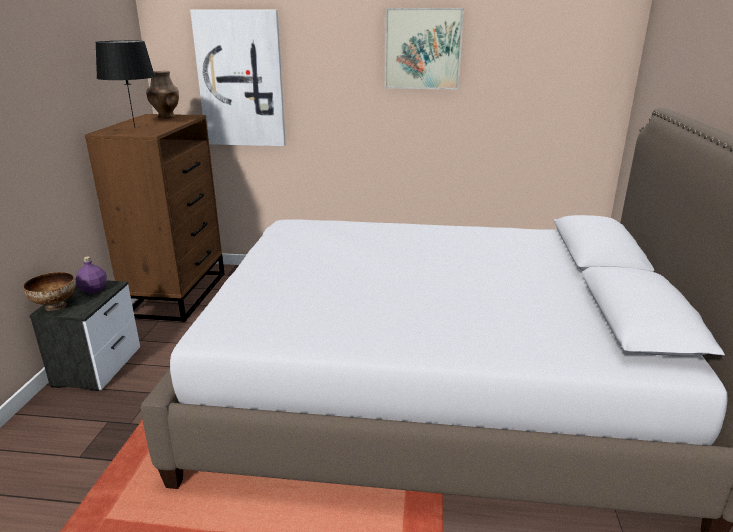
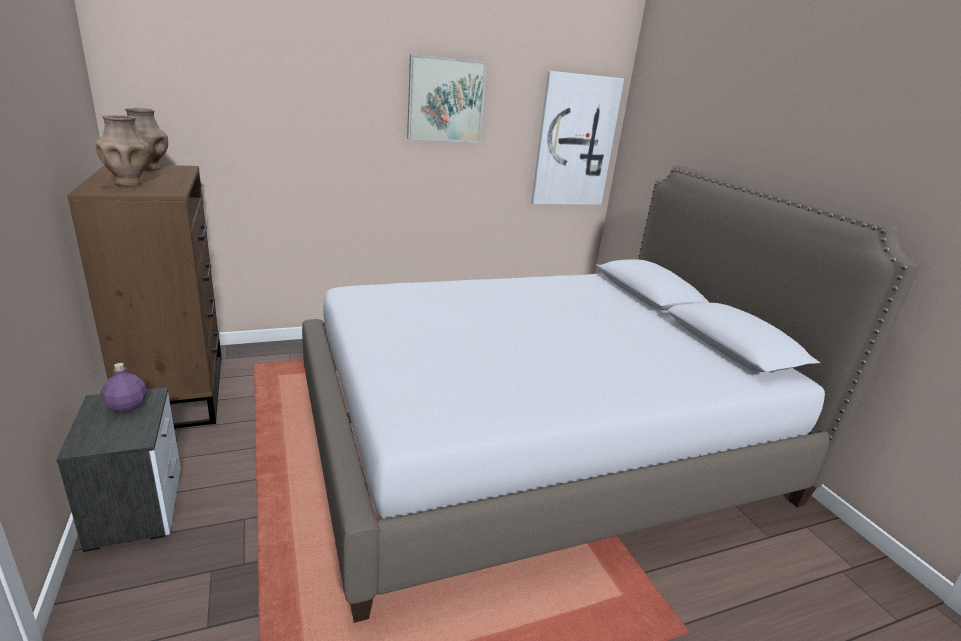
camera: 30 degrees left, 0 degrees up
(55, 306) = (88, 438): bowl -> none
(134, 127) = (129, 183): black table lamp -> brown vase
(241, 80) = (236, 123): picture -> picture (574, 141)

